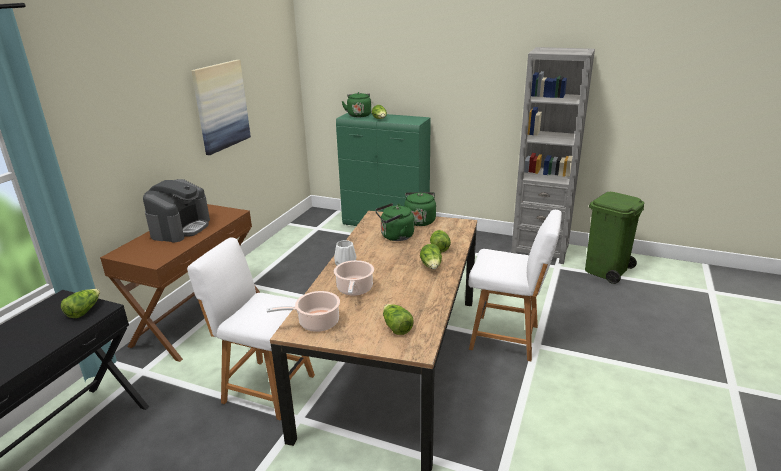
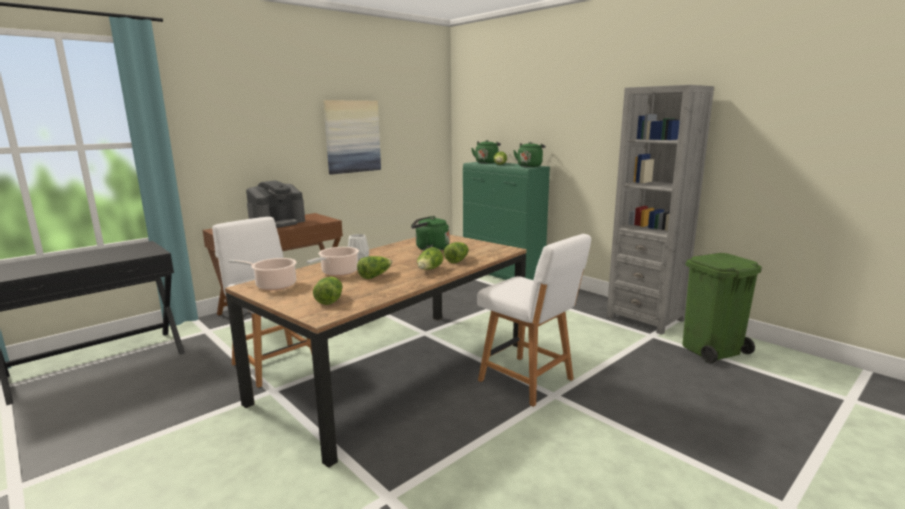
camera: 25 degrees right, 10 degrees down
(84, 311) = (143, 252): lettuce -> lettuce (375, 276)
(419, 220) = (469, 242): green kettle -> green kettle (530, 166)

